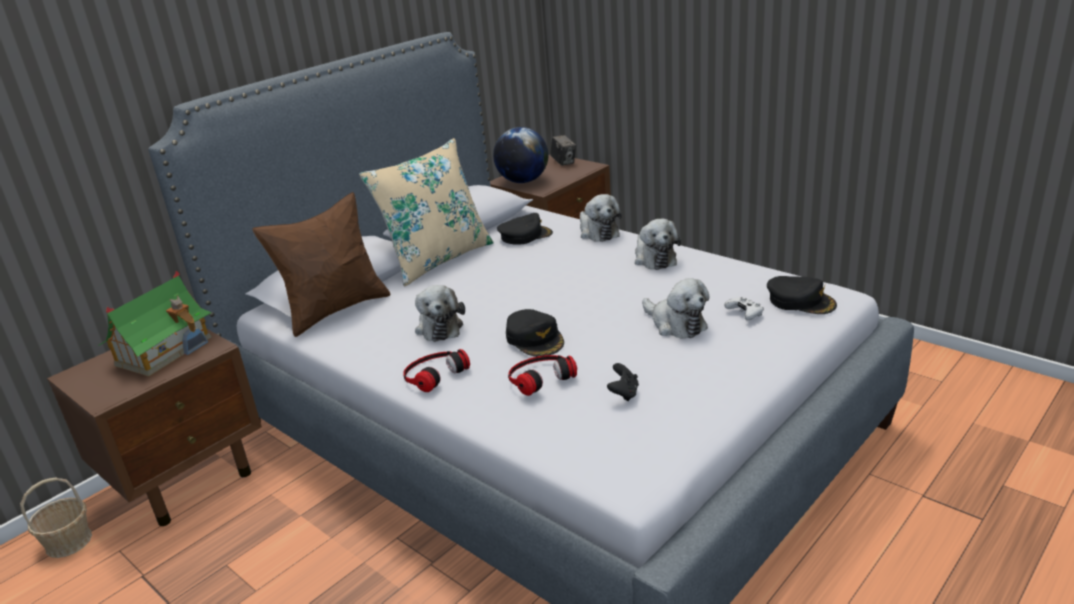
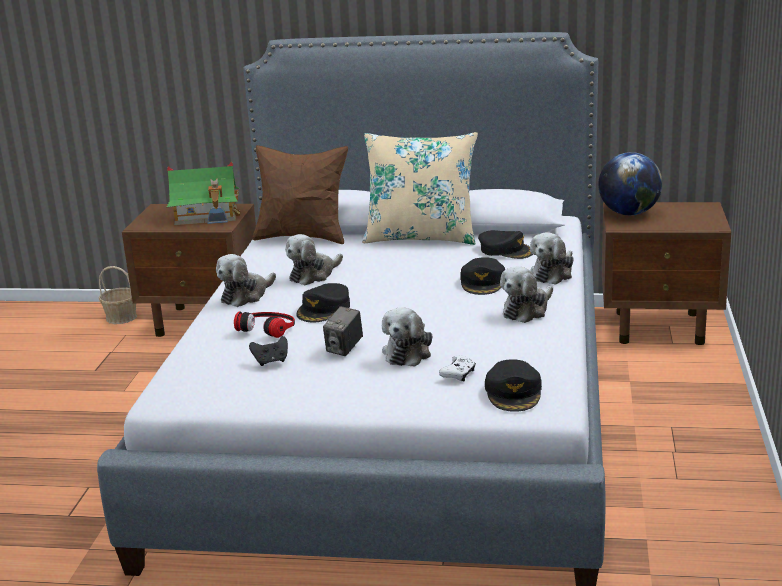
camera: 55 degrees right, 5 degrees down
(433, 374) = (246, 295): headphones -> plush toy
(564, 162) = (703, 213): camera -> camera (344, 349)
(576, 259) = (483, 282): none -> black cap

